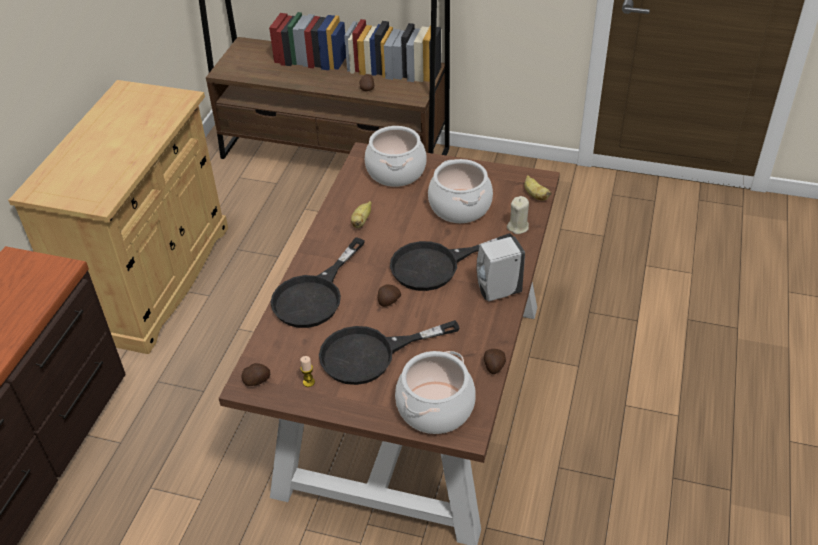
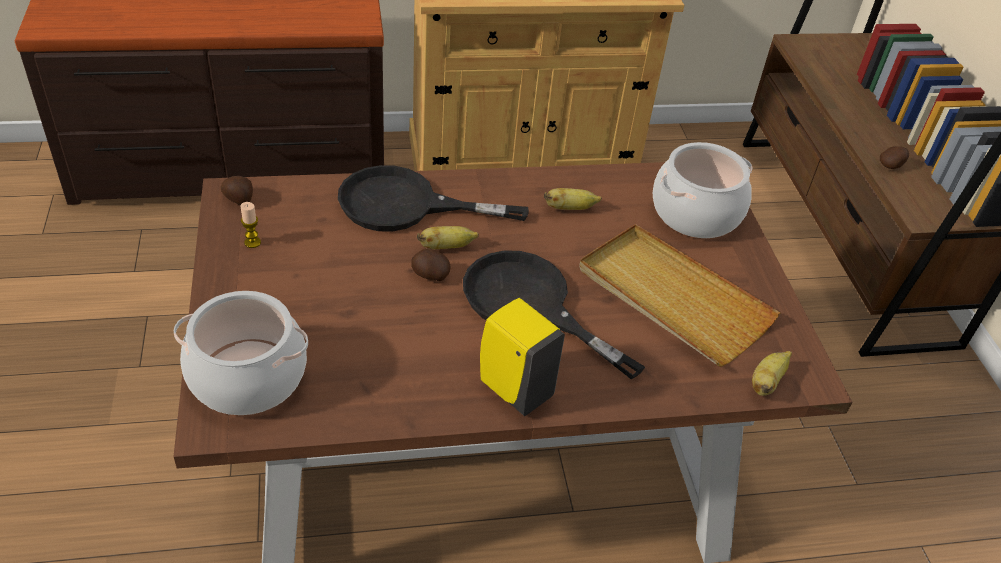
camera: 60 degrees right, 0 degrees up
(366, 287) = (446, 247): none -> banana
(371, 354) = (323, 285): black frying pan -> none
(459, 206) = (672, 298): cooking pot -> beige tray
(493, 367) = (352, 424): potato -> none
(497, 291) = (513, 388): white soap dispenser -> yellow soap dispenser
(518, 227) = (675, 379): beige candle -> none

